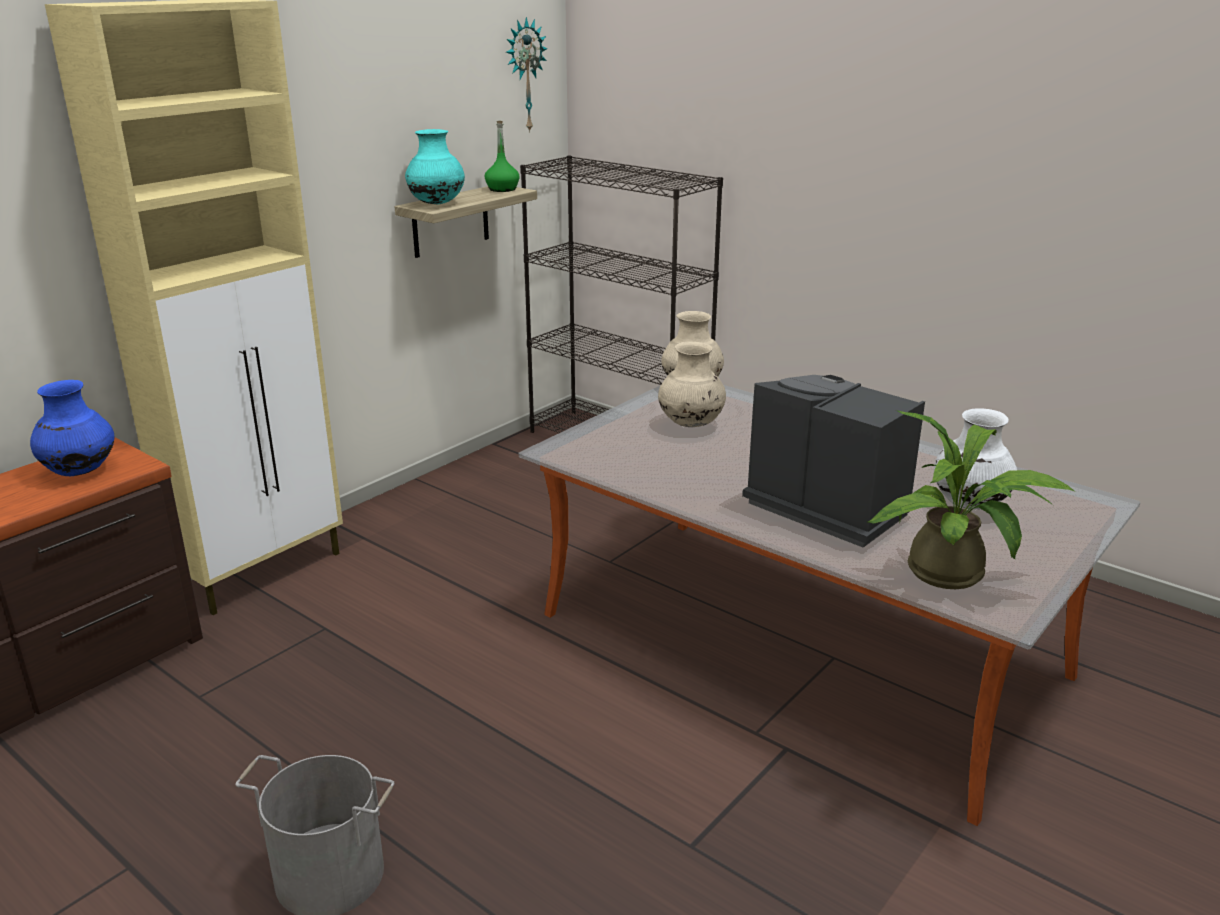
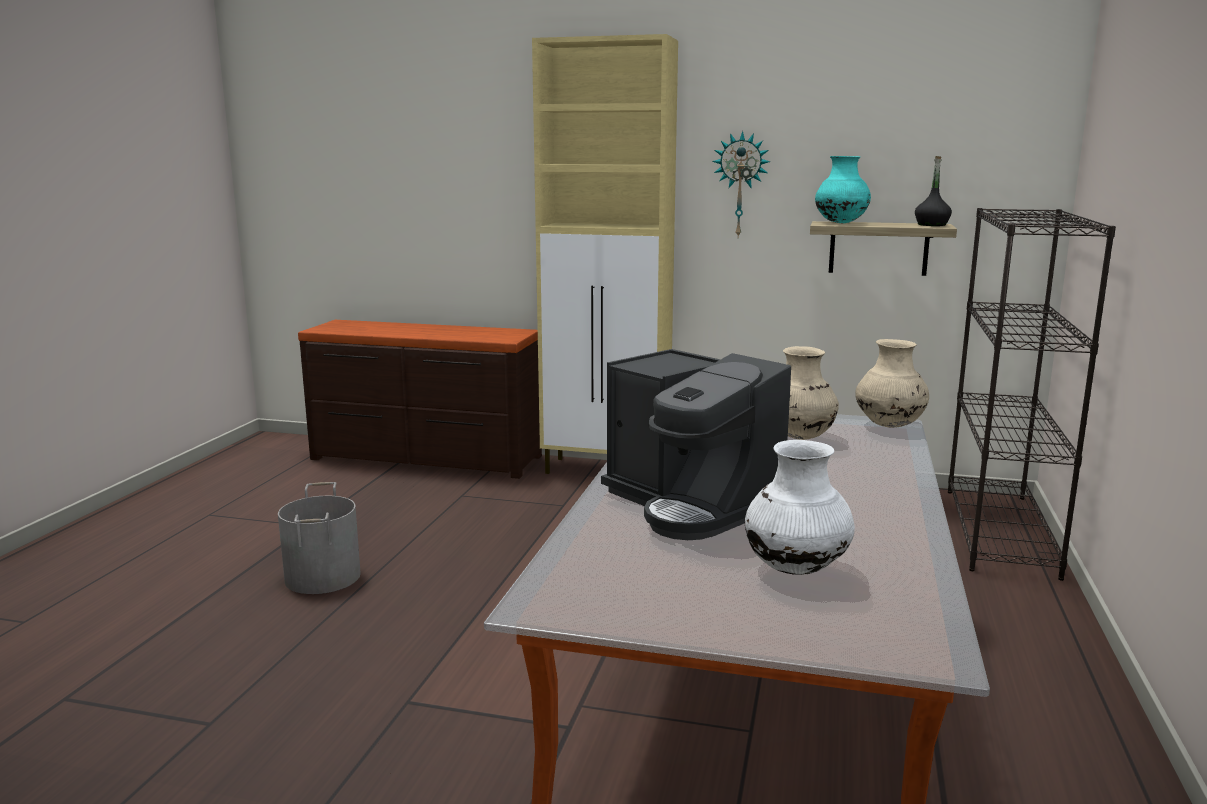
camera: 65 degrees right, 10 degrees down
(80, 471) = (488, 334): blue vase -> none
(502, 189) = (931, 225): green bottle -> black bottle
(524, 75) = (1009, 119): wall clock -> wall clock (740, 185)
(826, 506) = (692, 505): coffee machine -> coffee machine turned 120 degrees clockwise
(954, 576) = (600, 574): potted plant -> none

